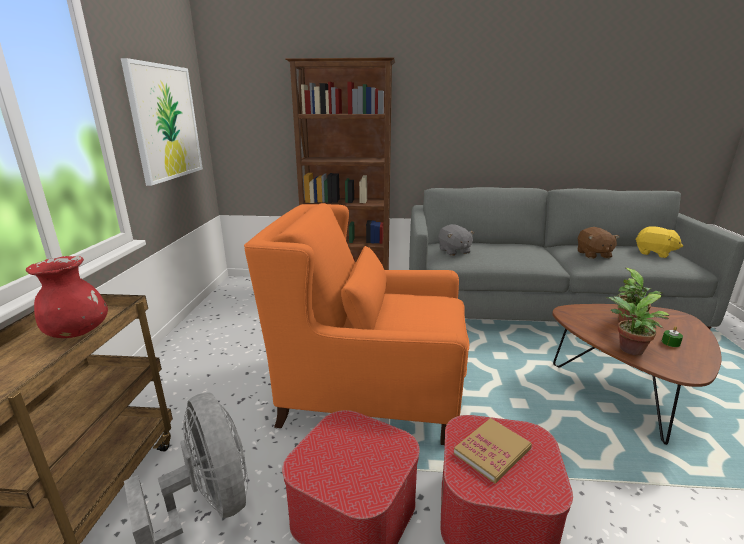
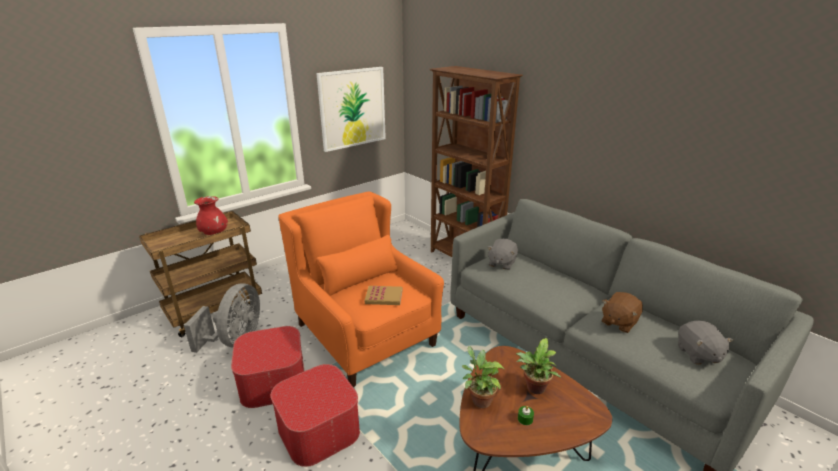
camera: 45 degrees right, 5 degrees up
(492, 451) = (315, 389): book -> book (384, 297)
(654, 253) = (698, 354): yellow plush toy -> grey plush toy

